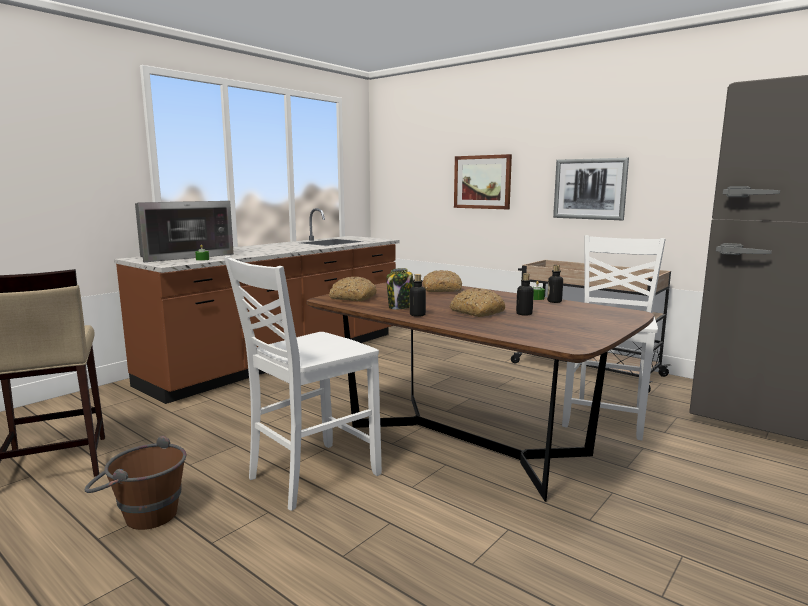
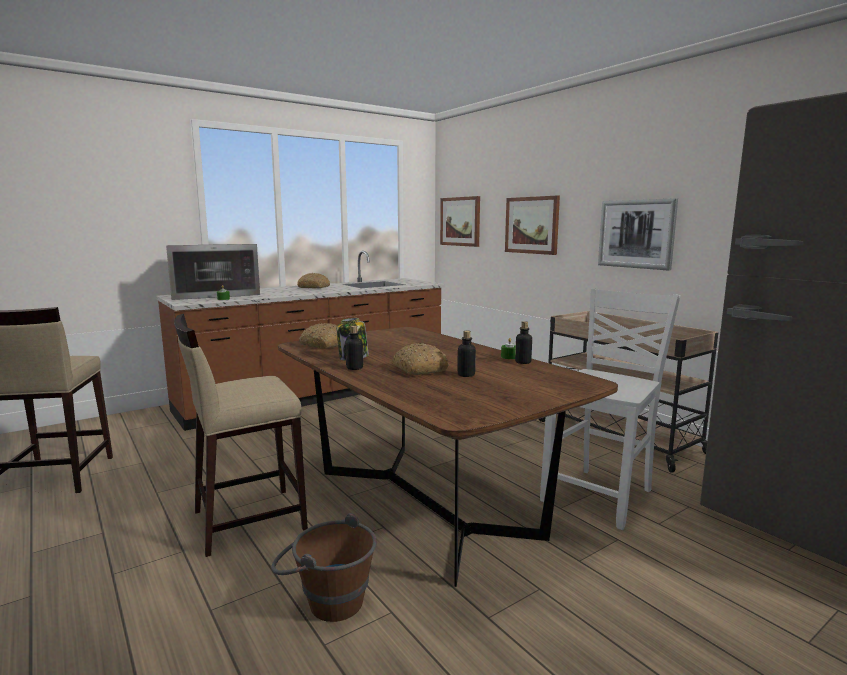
camera: 15 degrees right, 0 degrees up
(141, 515) = (81, 536): brown bucket -> brown bucket (326, 600)
(310, 476) = (248, 520): white chair -> beige stool
(401, 179) = (460, 221): none -> picture
(442, 290) = (425, 341): bread -> bread (314, 287)

